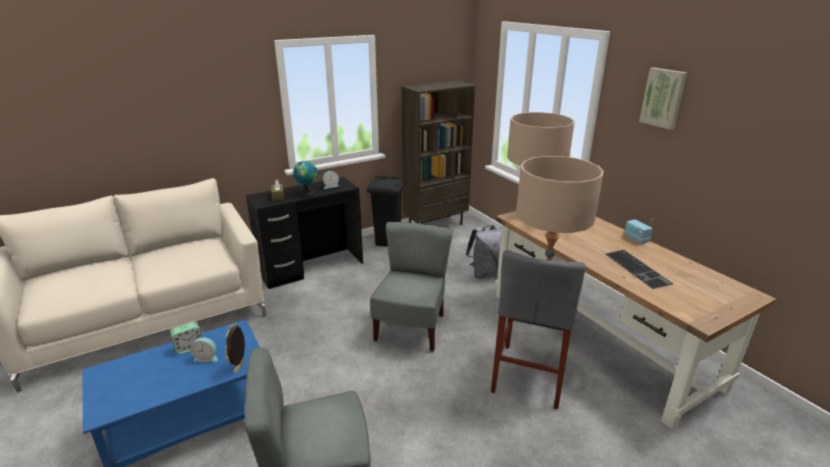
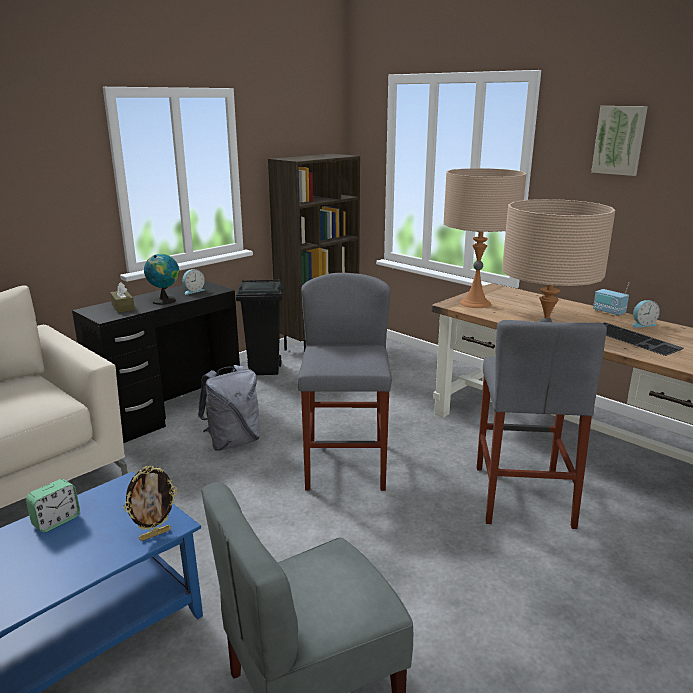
camera: 15 degrees left, 5 degrees down
(206, 358) = (93, 530): alarm clock -> alarm clock (642, 324)
(240, 367) = (155, 534): picture frame -> picture frame turned 120 degrees counterclockwise
(411, 328) = (345, 465): grey chair -> grey stool
(486, 273) = (410, 390): grey backpack -> grey backpack (233, 442)

